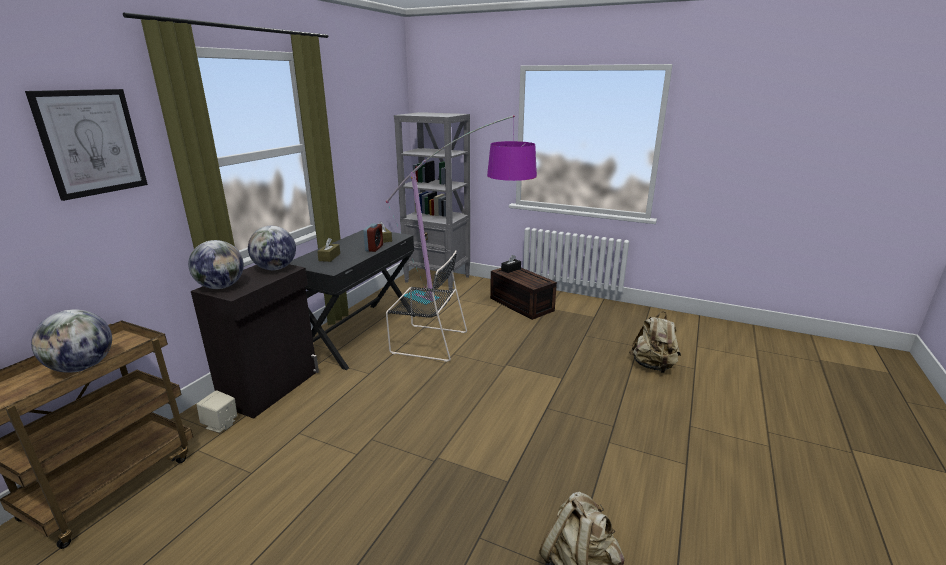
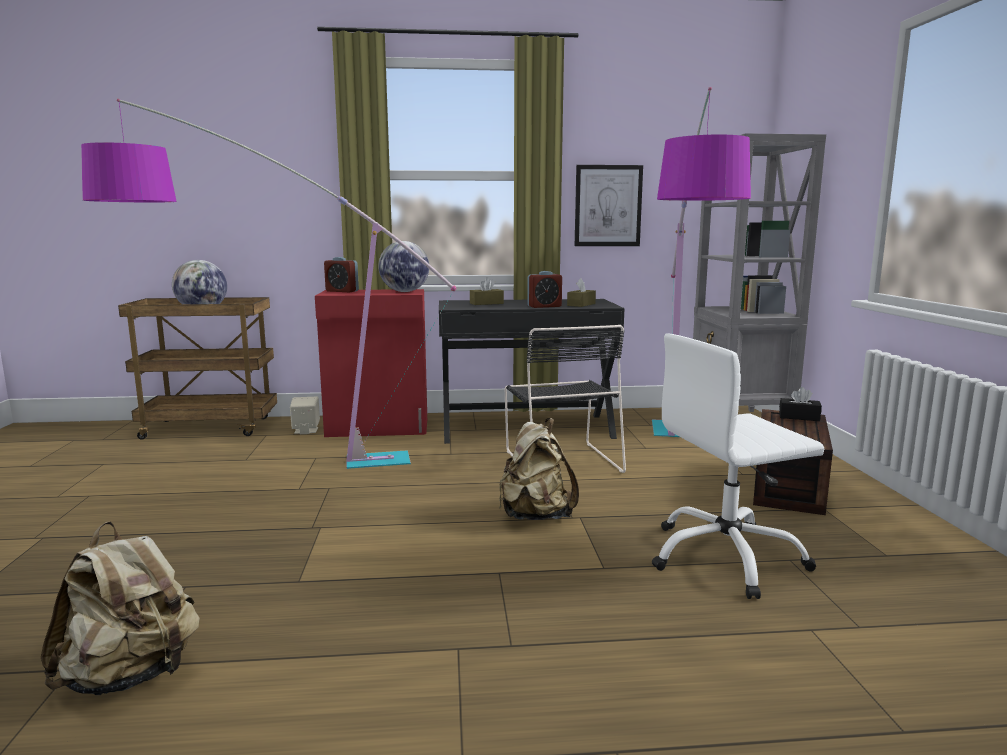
camera: 60 degrees right, 10 degrees down
(91, 142) = (283, 140): picture -> picture (608, 206)
(221, 287) = (342, 291): globe -> alarm clock
(272, 387) = (378, 428): black cabinet -> red cabinet
(285, 466) = (262, 467): none -> floor lamp
(573, 347) = (726, 557): none -> white office chair
(653, 366) = (804, 661): beige backpack -> beige backpack (535, 516)

